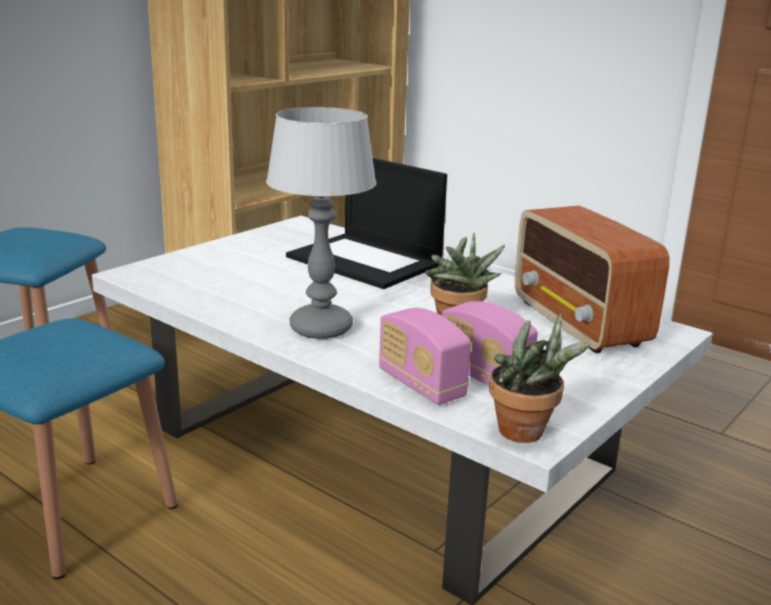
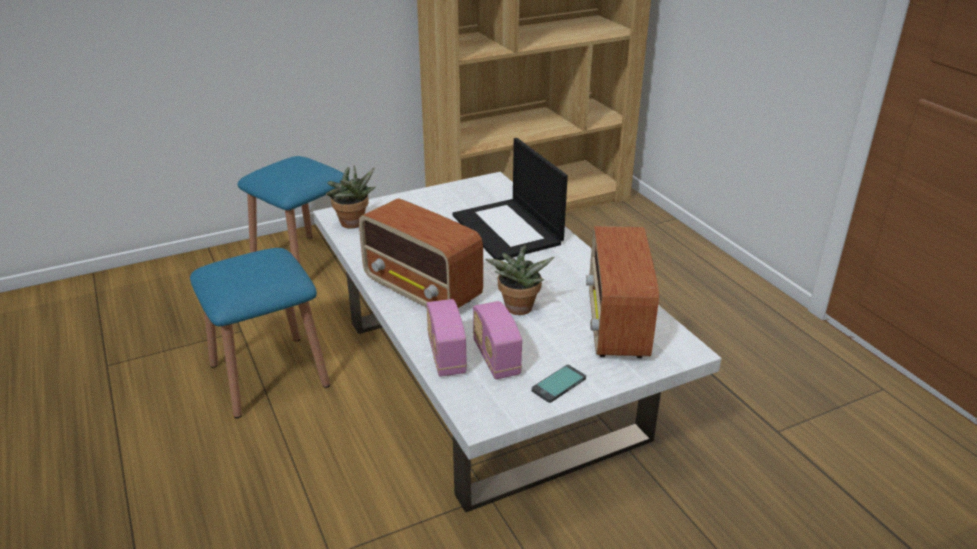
camera: 25 degrees right, 10 degrees up
(322, 328) = (423, 290): table lamp -> radio
(527, 434) = (480, 414): potted plant -> potted plant (353, 225)
(583, 386) = (559, 384): none -> phone

